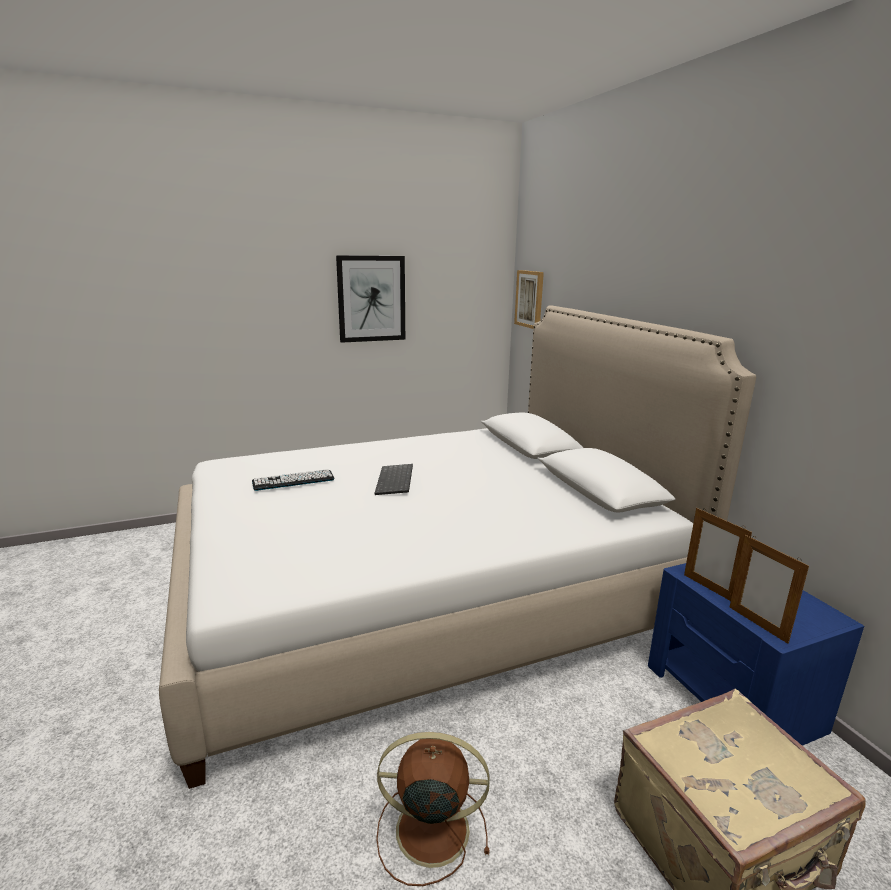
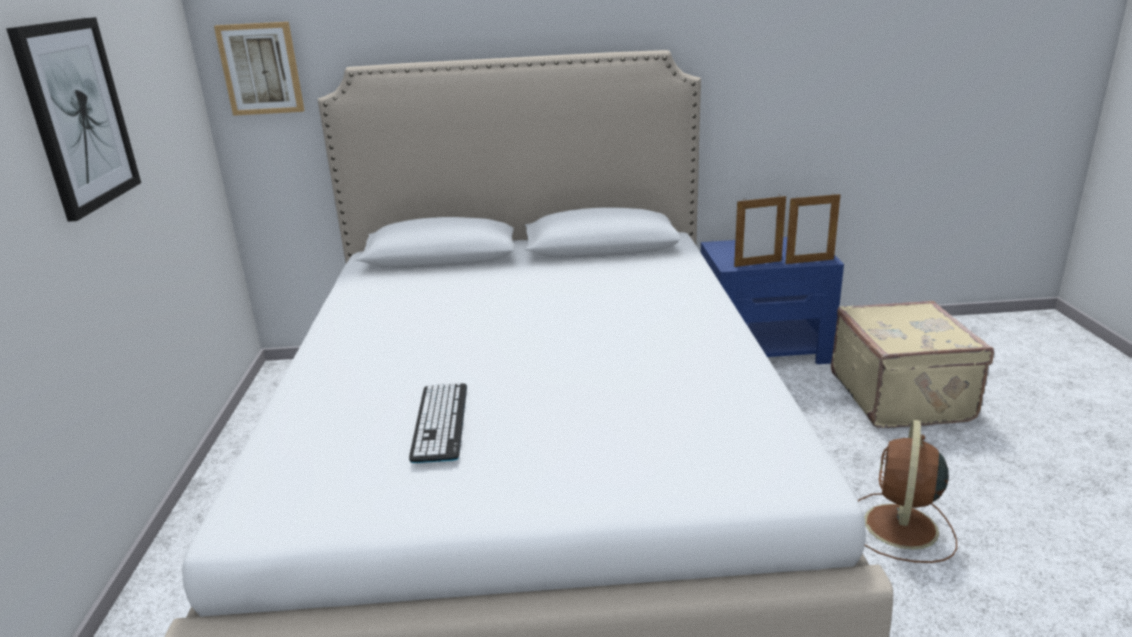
camera: 70 degrees left, 5 degrees up
(396, 481) = (501, 344): keyboard -> none

